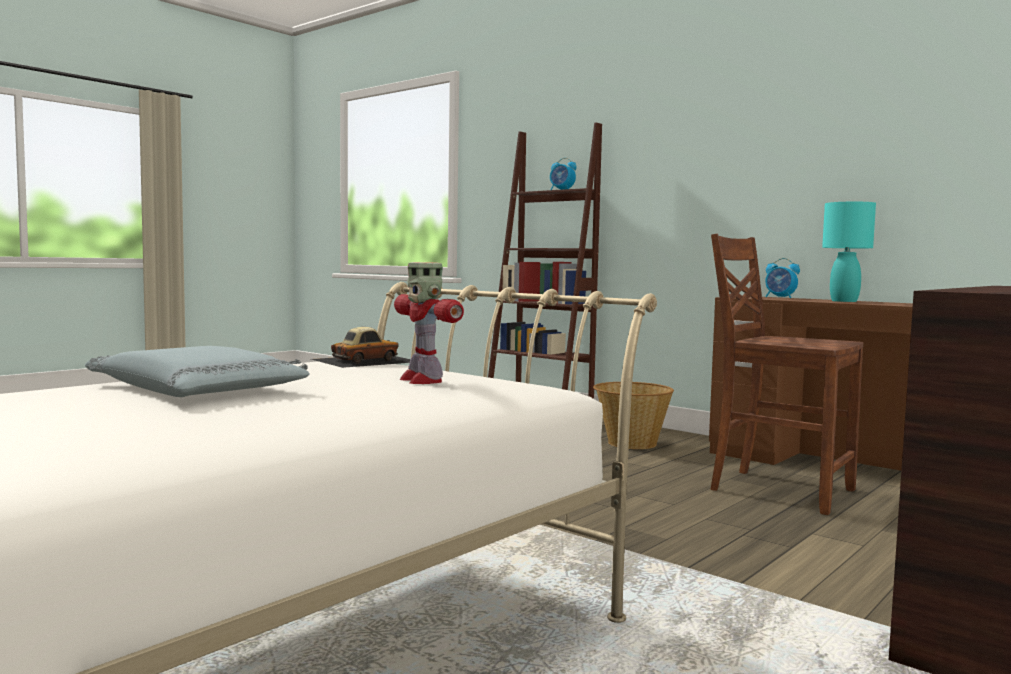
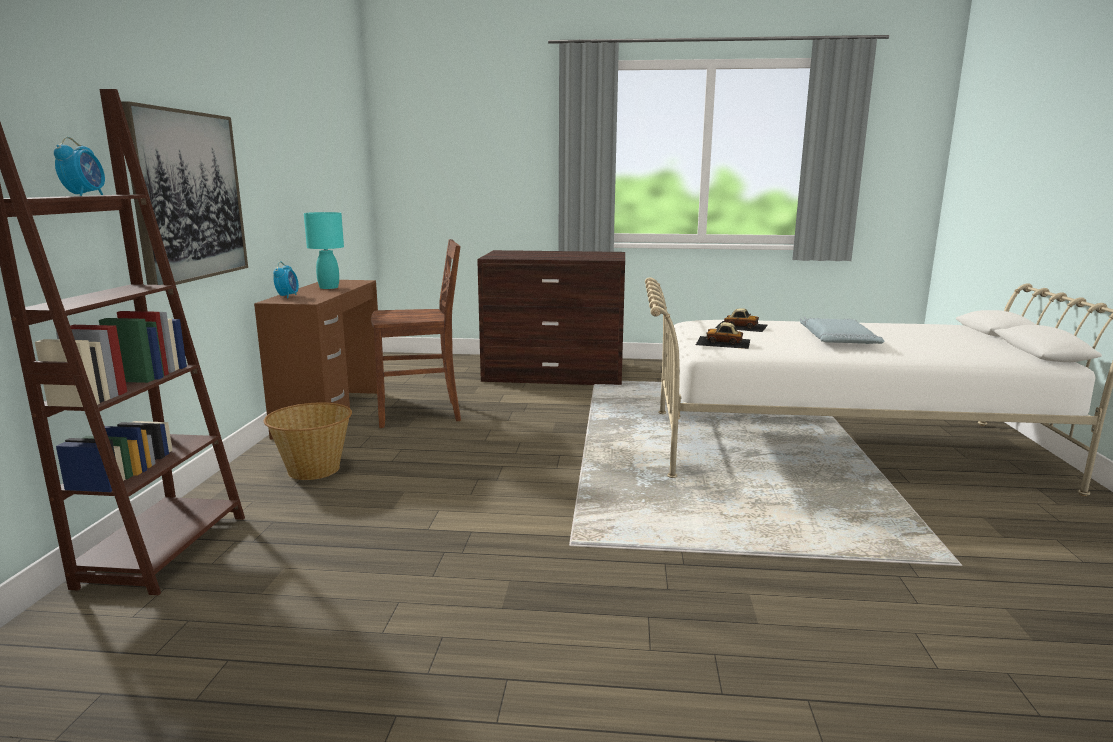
camera: 125 degrees left, 10 degrees up
(422, 380) = (741, 326): toy robot -> toy car
(684, 190) = (188, 196): none -> picture
(778, 490) = (421, 414): brown chair -> brown chair turned 105 degrees counterclockwise

